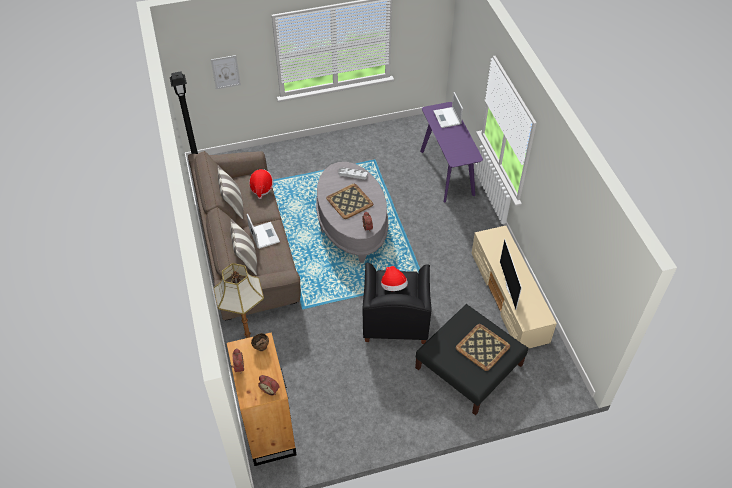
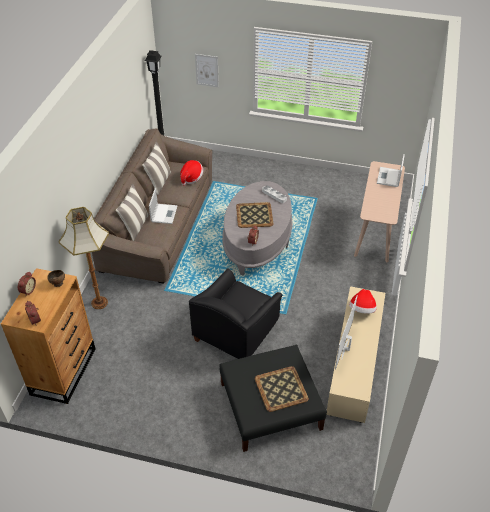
camera: 30 degrees right, 5 degrees down
(393, 286) = (238, 299): hat -> hat (362, 309)
(447, 172) = (375, 233): purple console table -> beige console table

